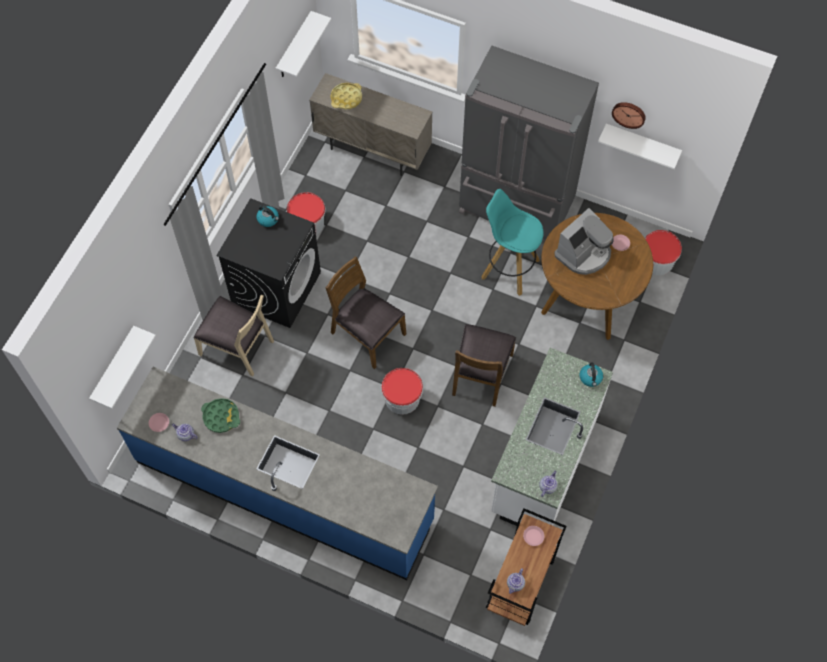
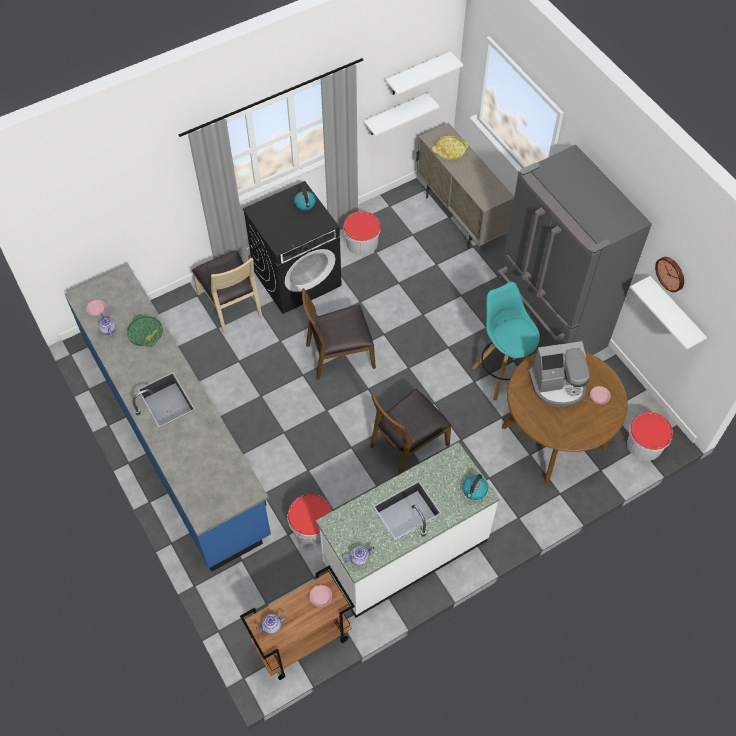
camera: 35 degrees right, 5 degrees down
(114, 367) = (87, 240): white shelf -> white shelf (395, 115)
(367, 334) = (339, 355): brown chair -> brown chair turned 90 degrees counterclockwise
(402, 398) = (327, 422): bucket -> bucket (311, 526)

